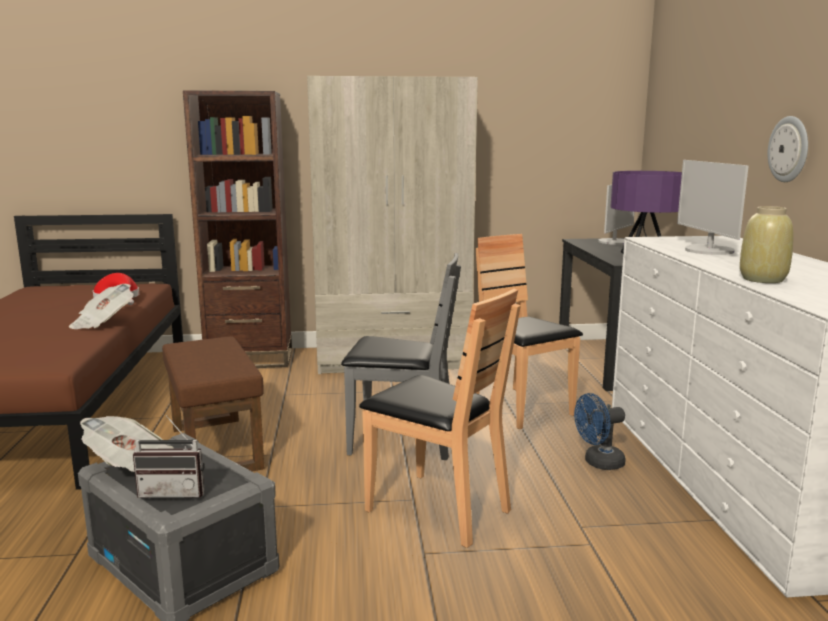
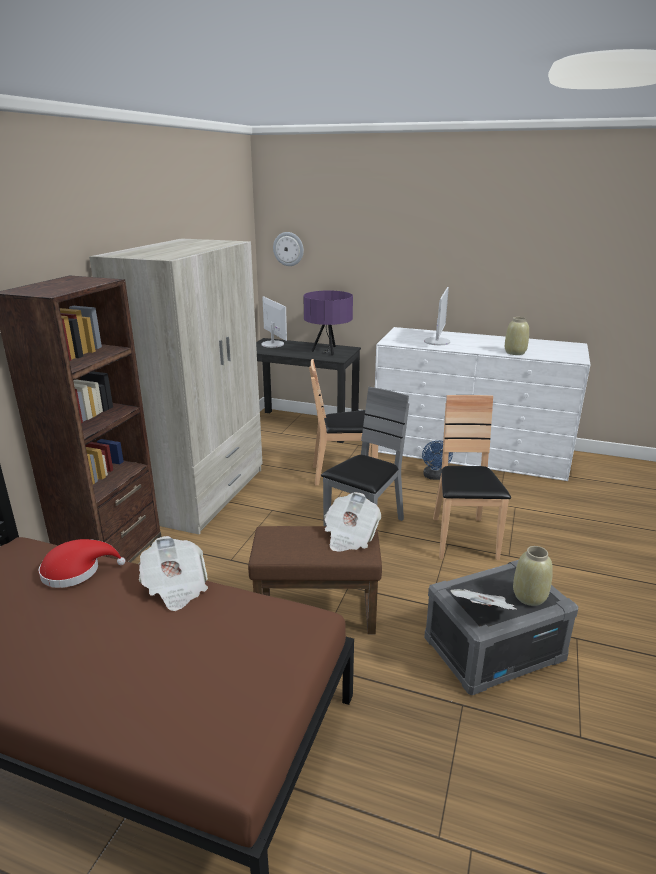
camera: 65 degrees left, 10 degrees up
(174, 491) = (529, 596): radio -> beige vase
(230, 366) = (350, 536): none -> newspaper
(437, 509) = (463, 538): brown chair -> brown chair turned 60 degrees counterclockwise
(708, 251) = (437, 341): monitor -> monitor turned 90 degrees counterclockwise
(789, 149) = (437, 277): wall clock -> wall clock (288, 249)

